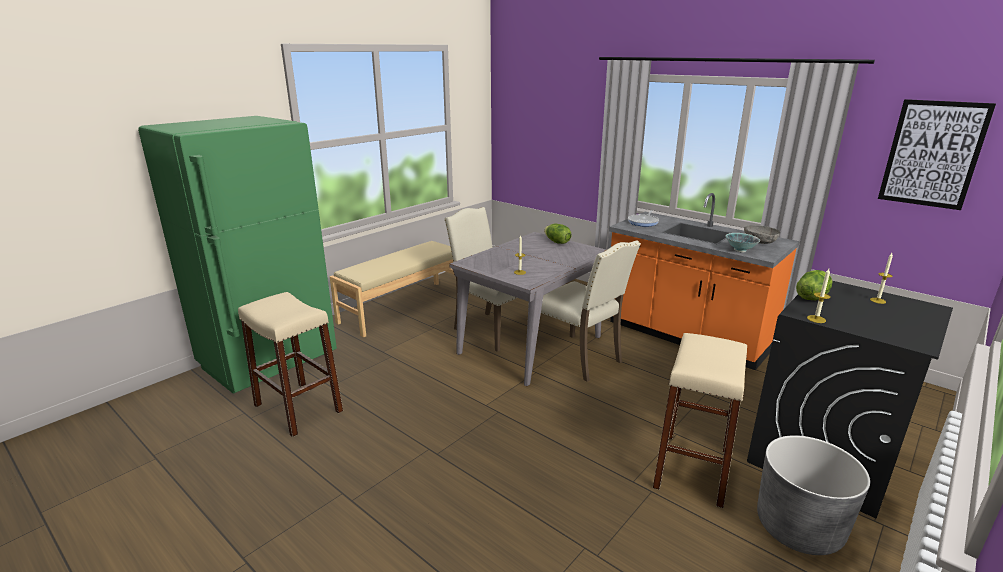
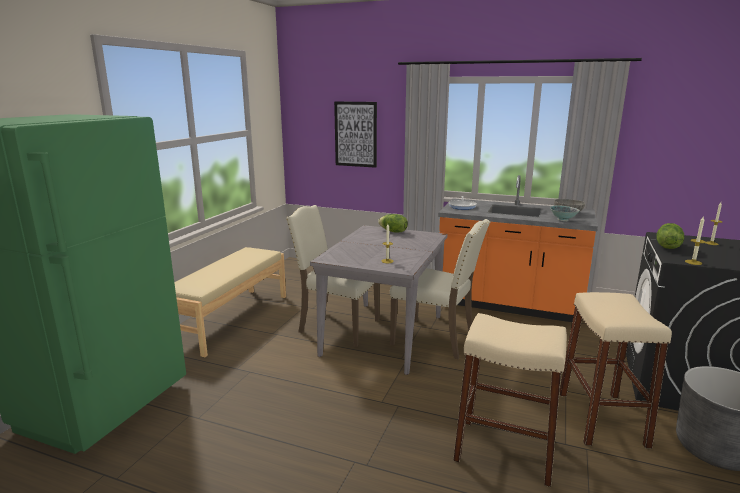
camera: 20 degrees left, 5 degrees down
(298, 408) = (173, 452): beige stool -> beige stool (504, 451)
(932, 154) = (687, 130): picture -> picture (355, 134)

